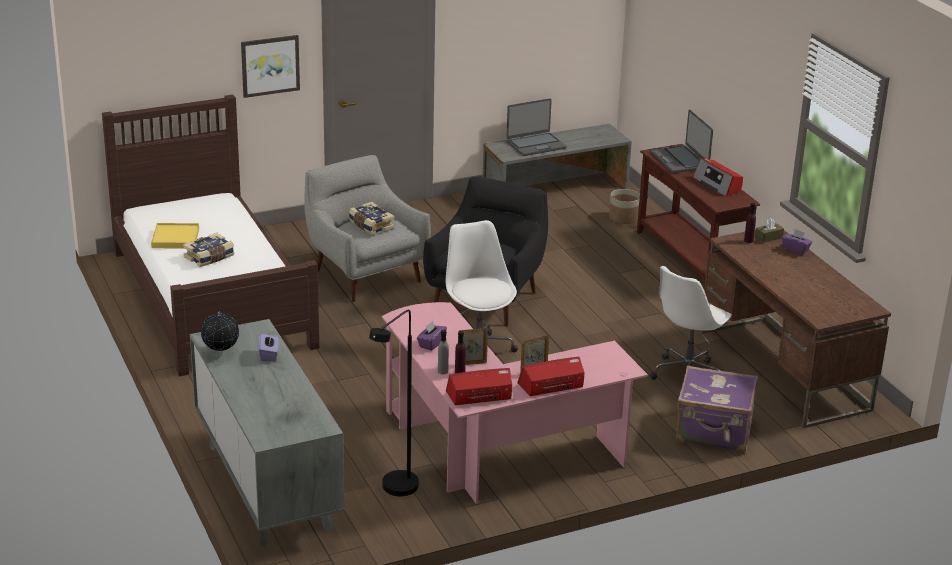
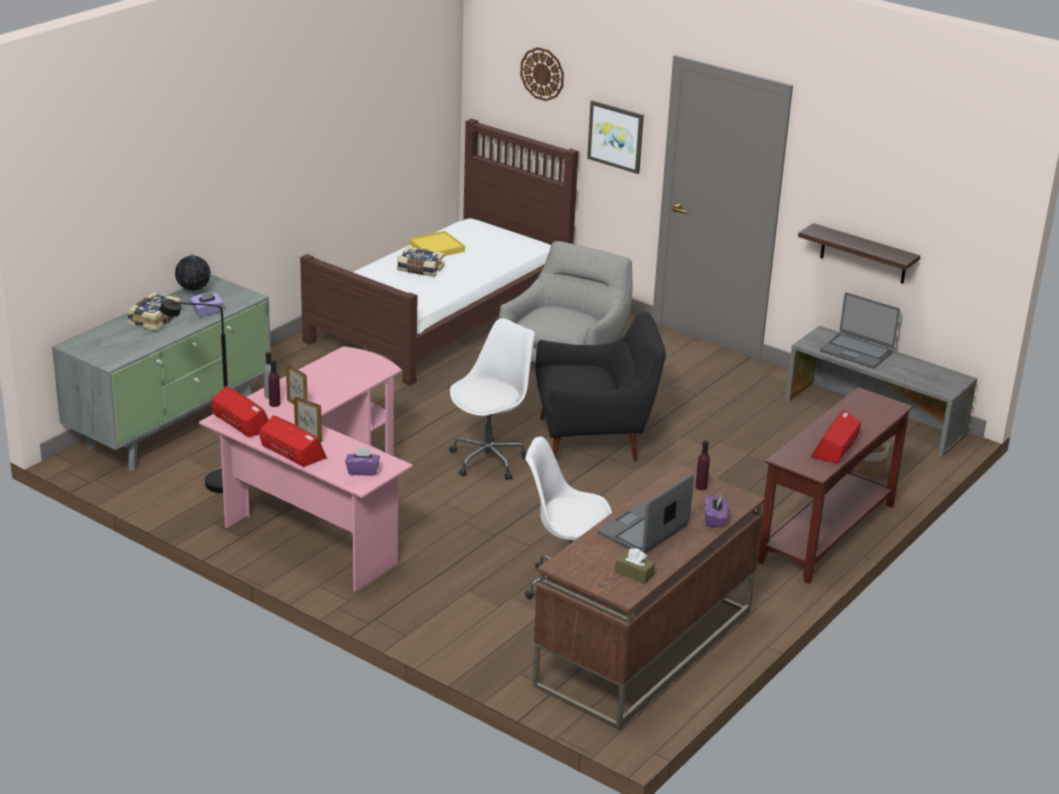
camera: 60 degrees right, 0 degrees up
(181, 37) = (542, 74): none -> wall clock
(370, 225) = (560, 316): book -> book (154, 319)
(431, 344) = (314, 379): purple tissue box -> purple tissue box (363, 471)
(511, 70) = (863, 254): none -> shelf
(680, 160) = (866, 413): laptop -> laptop (644, 530)
(714, 432) = (470, 629): purple suitcase -> none
(768, 237) = (724, 497): brown tissue box -> brown tissue box (634, 573)

